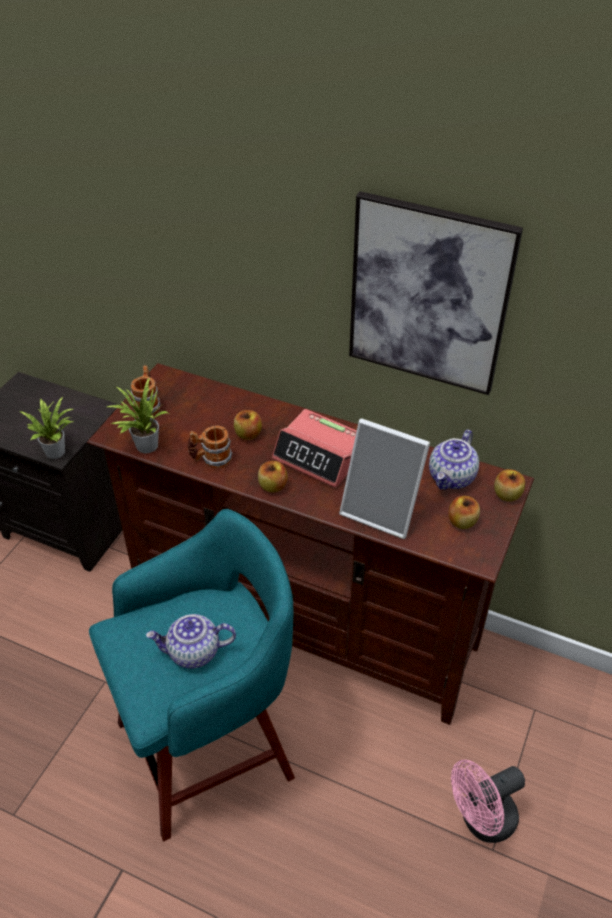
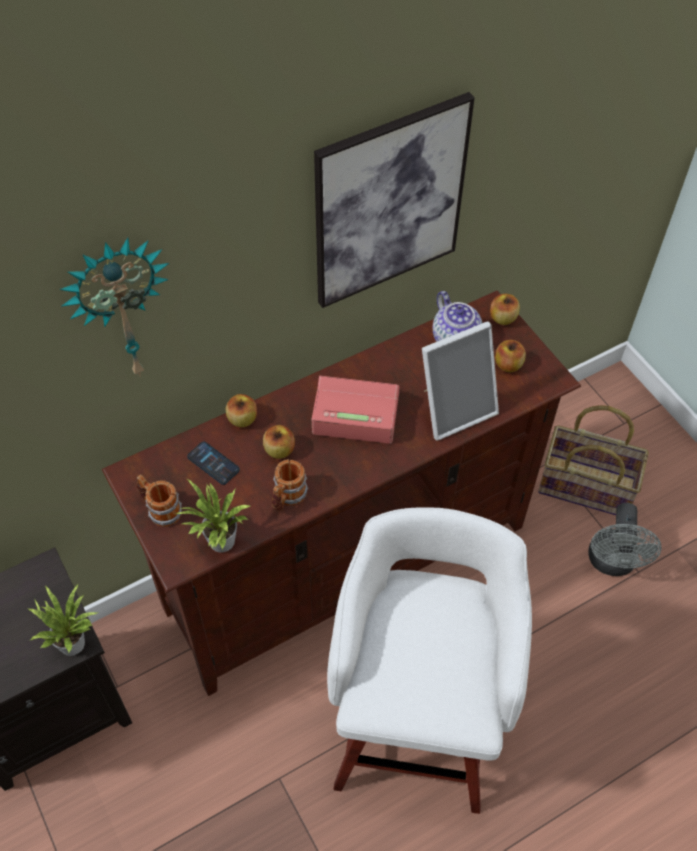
camera: 55 degrees left, 10 degrees up
(190, 232) = (120, 308): none -> wall clock
(193, 652) = (444, 649): teapot -> none
(206, 408) = (213, 463): none -> phone
(210, 747) = (416, 722): turquoise stool -> white stool
(273, 486) = (362, 469): apple -> apple (242, 419)
(320, 456) = (355, 413): alarm clock -> alarm clock turned 150 degrees counterclockwise
(481, 821) = (612, 563): pink fan -> grey fan
(541, 754) = (587, 485): none -> basket

